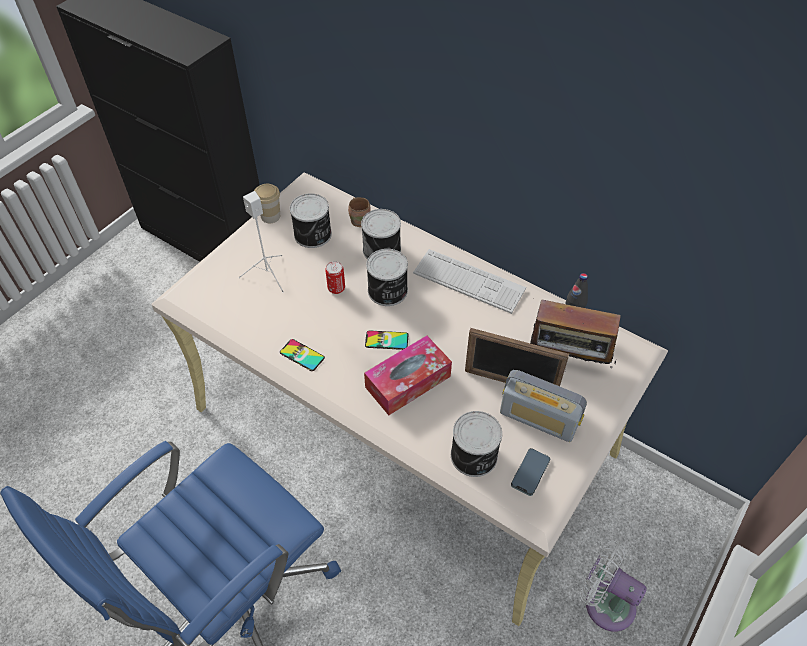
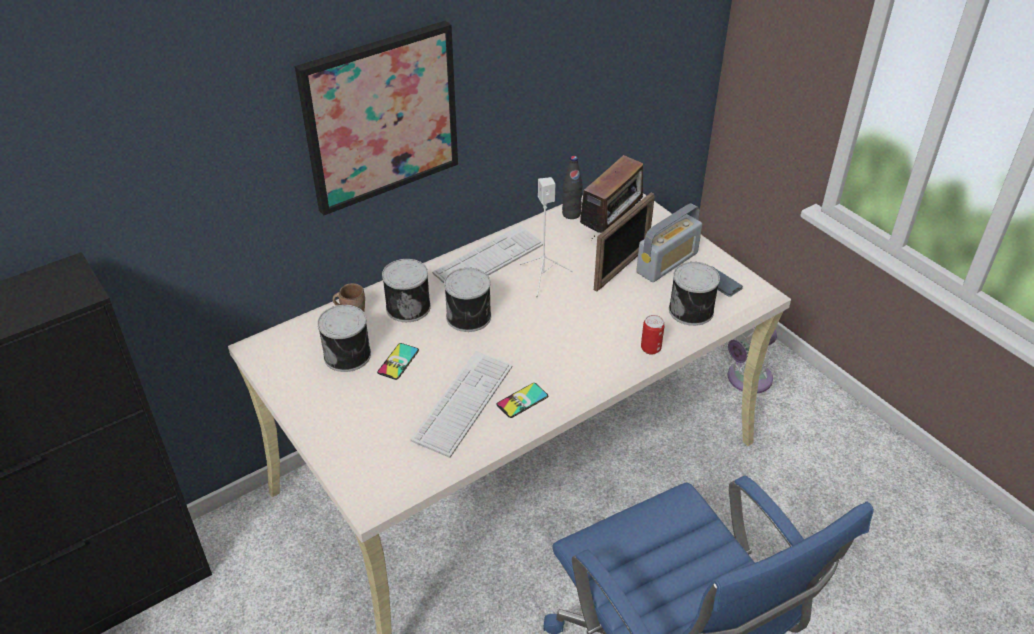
camera: 70 degrees left, 10 degrees down
(267, 275) = (387, 407): white speaker -> white speaker (543, 278)
(270, 216) = (291, 385): cup -> none
(286, 318) = (463, 403): none -> keyboard
(336, 288) = (443, 354): can -> can (650, 349)
(386, 340) = (534, 333): phone -> phone (398, 361)
(408, 382) = (592, 331): tissue box -> none
(439, 102) = (380, 117): none -> picture

